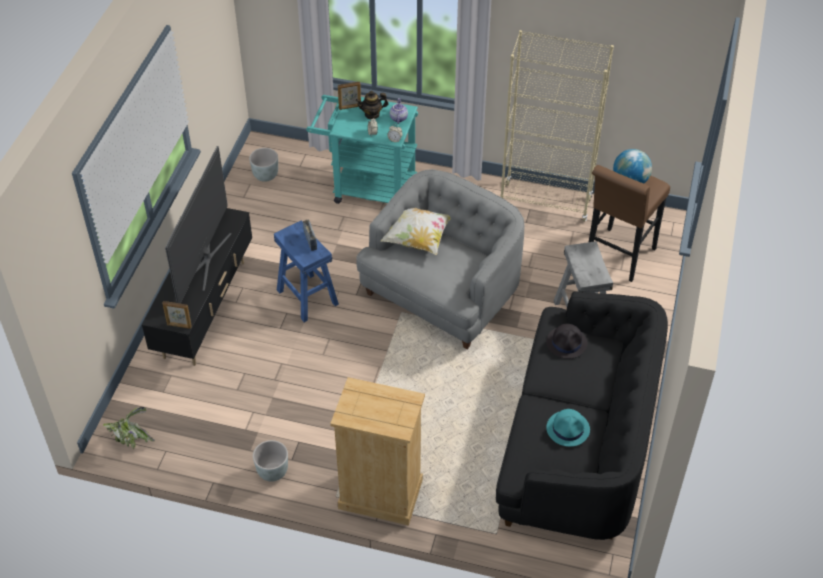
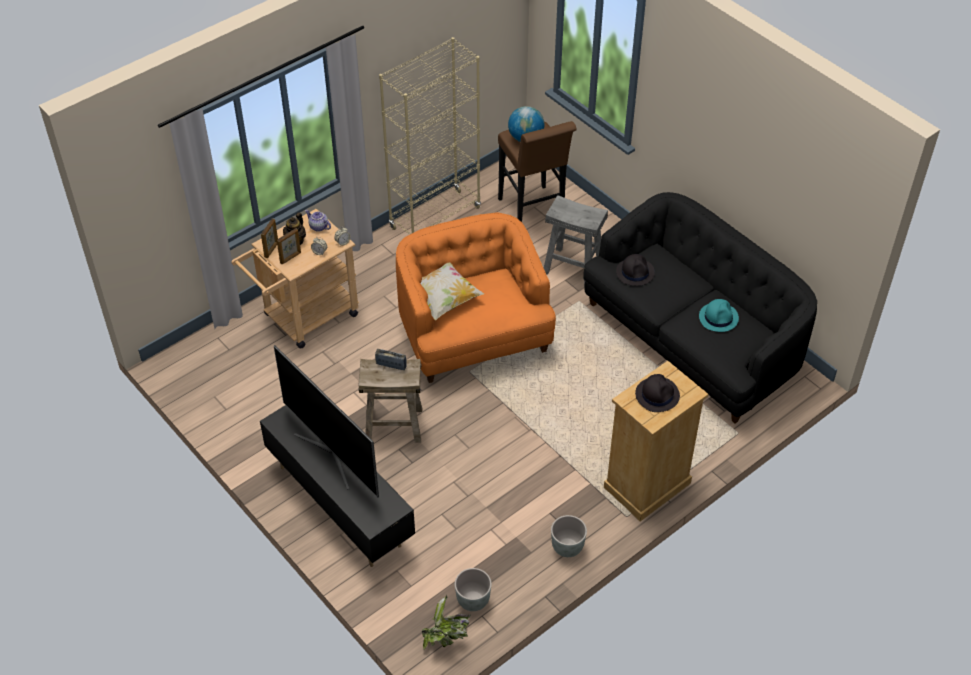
camera: 55 degrees left, 0 degrees up
(179, 326) = (397, 511): picture frame -> picture frame (291, 258)
(265, 175) = (215, 379): grey planter -> grey planter (472, 600)
(306, 297) = (393, 425): blue stool -> beige stool
(366, 188) = (304, 318): turquoise cart -> beige cart
(378, 405) = (657, 394): none -> black hat
(442, 293) = (472, 334): grey armchair -> orange armchair

